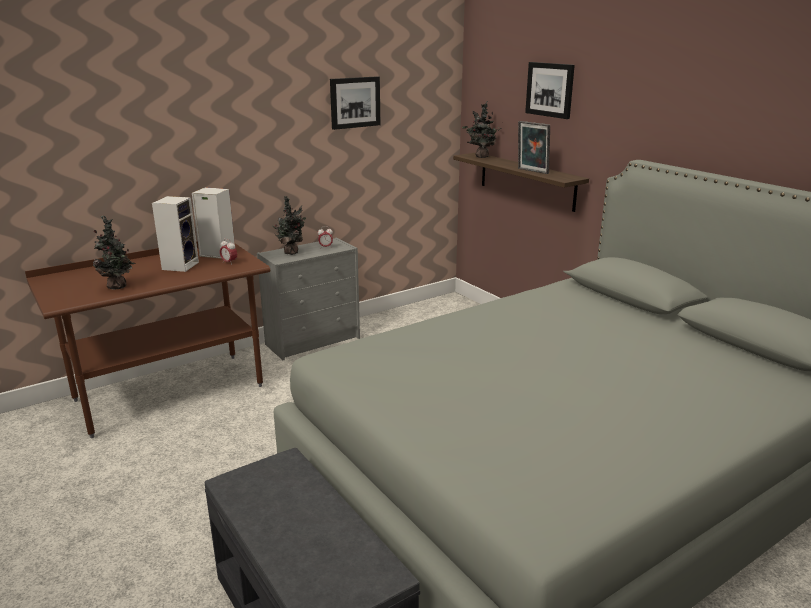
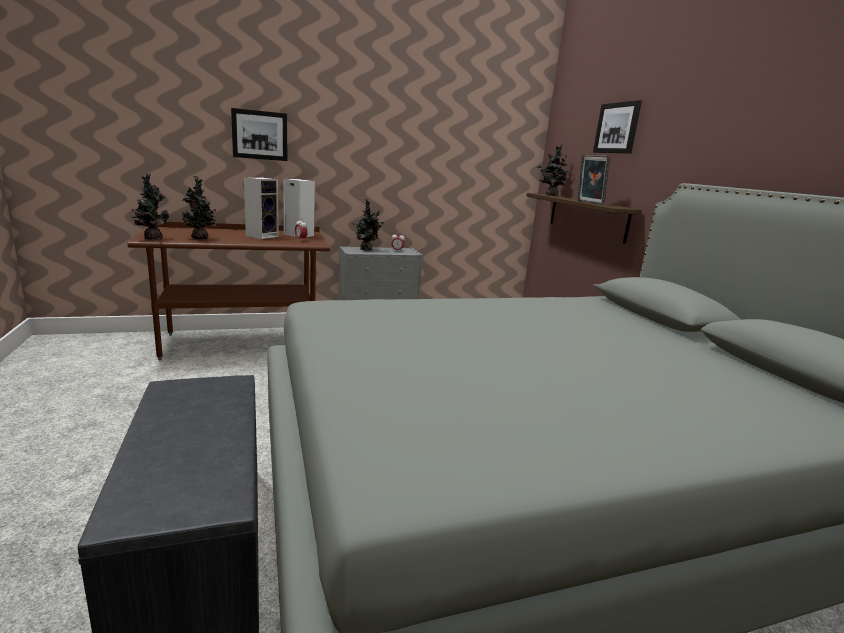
camera: 15 degrees right, 5 degrees down
(63, 300) = (152, 238): none -> potted plant
(354, 102) = (443, 134): picture -> picture (260, 135)

